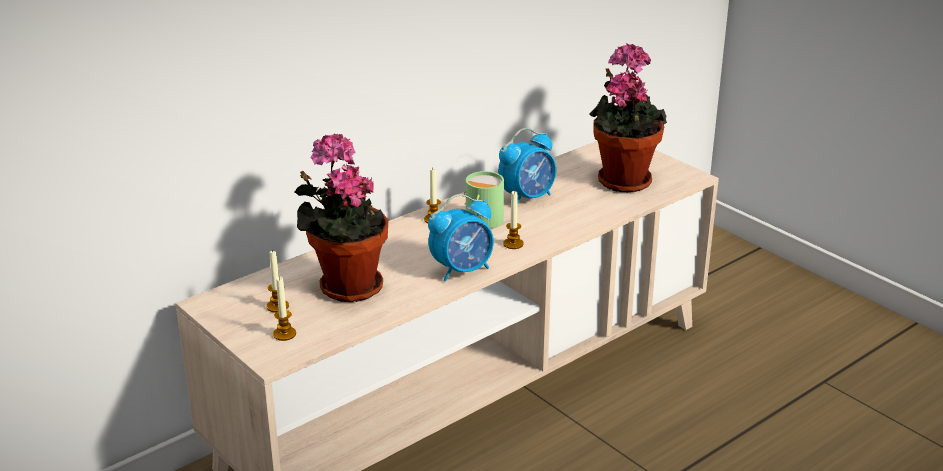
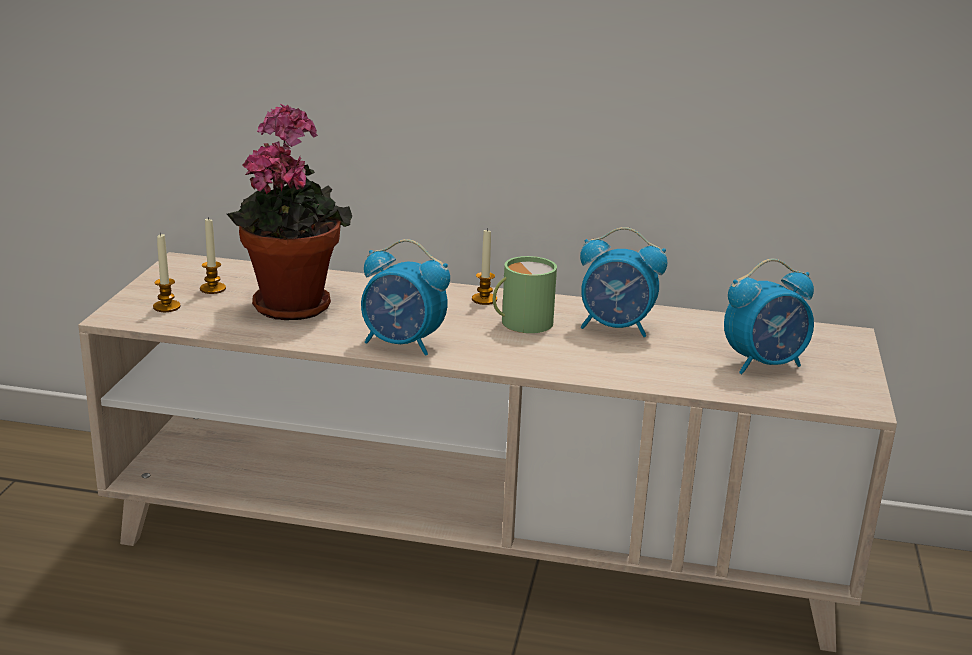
camera: 50 degrees right, 5 degrees down
(513, 244) = (500, 352): candle -> none
(622, 179) = (764, 364): potted plant -> alarm clock

